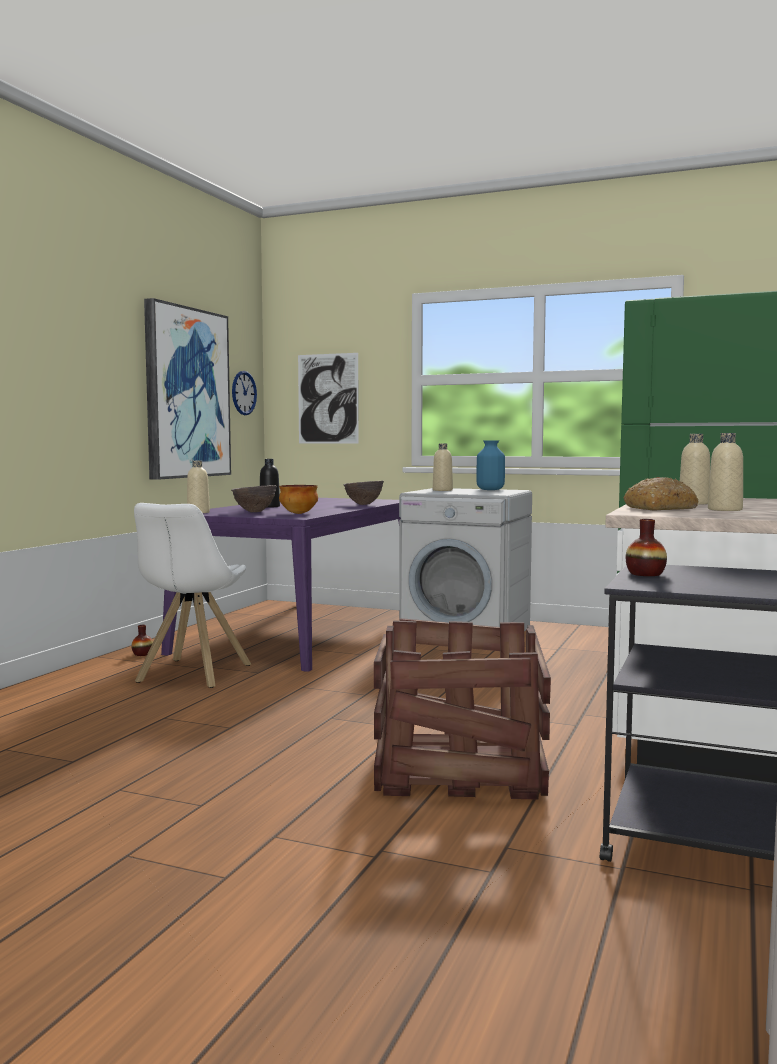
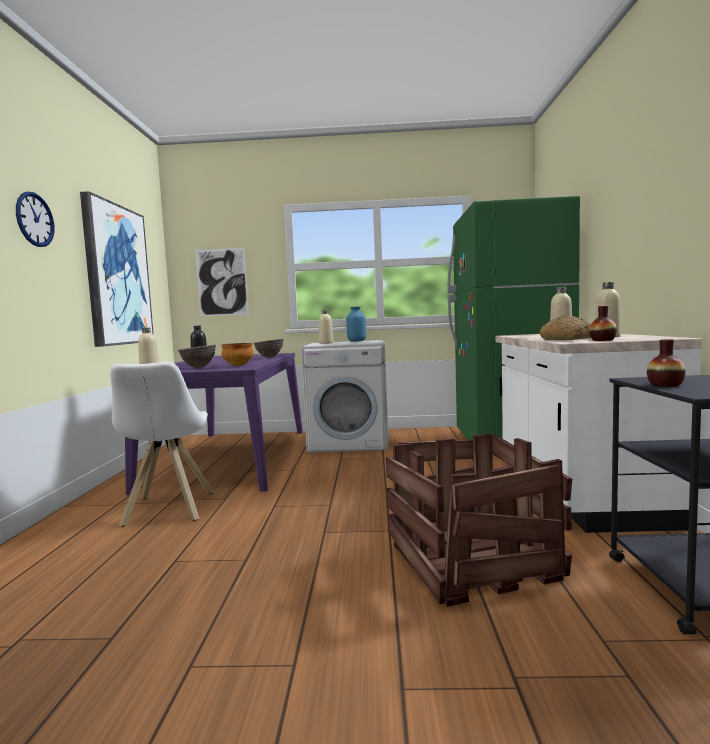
camera: 20 degrees left, 0 degrees up
(142, 654) = (107, 497): vase -> vase (602, 340)
(243, 393) = (155, 278): wall clock -> wall clock (35, 219)

